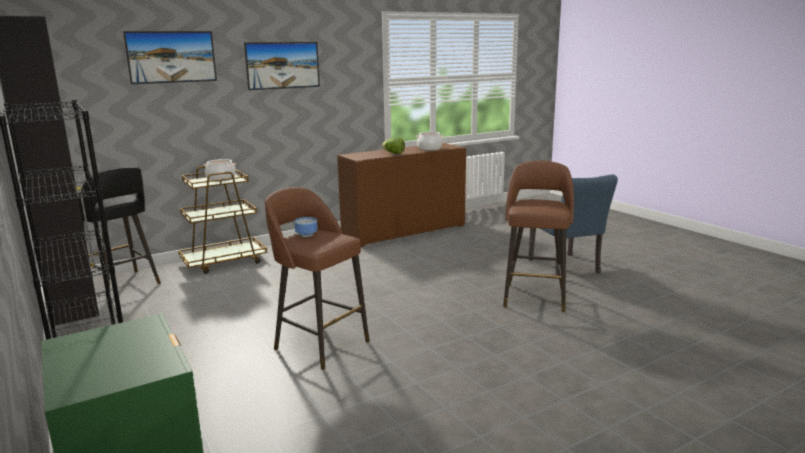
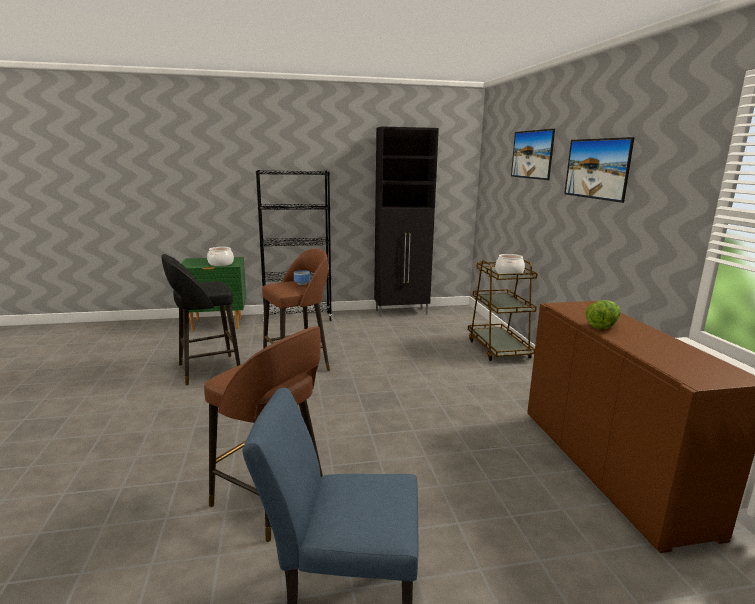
camera: 110 degrees right, 0 degrees up
(123, 285) = (458, 320): black stool -> black stool (207, 370)
(429, 148) = (663, 355): cooking pot -> cooking pot (221, 264)

